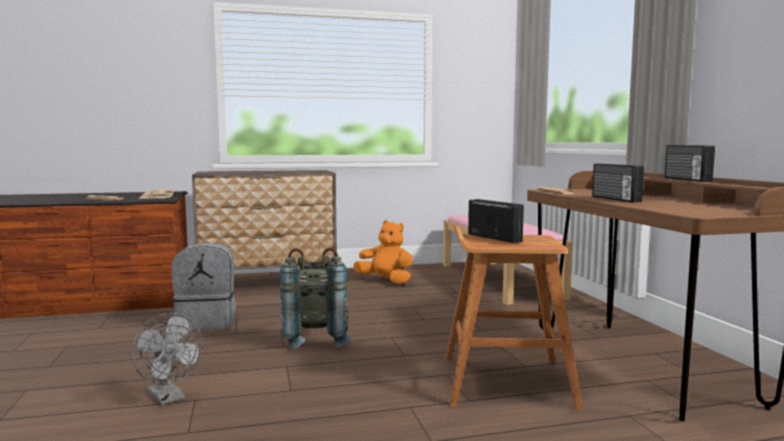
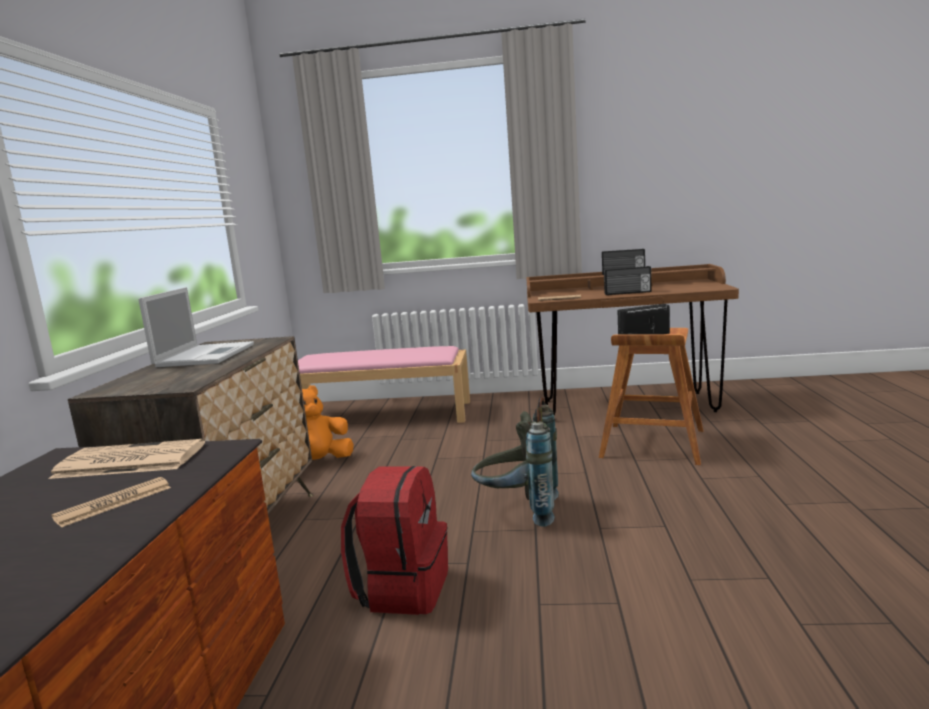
camera: 70 degrees left, 5 degrees up
(169, 398) = (685, 597): grey fan -> none
(207, 322) = (402, 588): grey backpack -> red backpack
(282, 171) = (206, 355): none -> laptop

